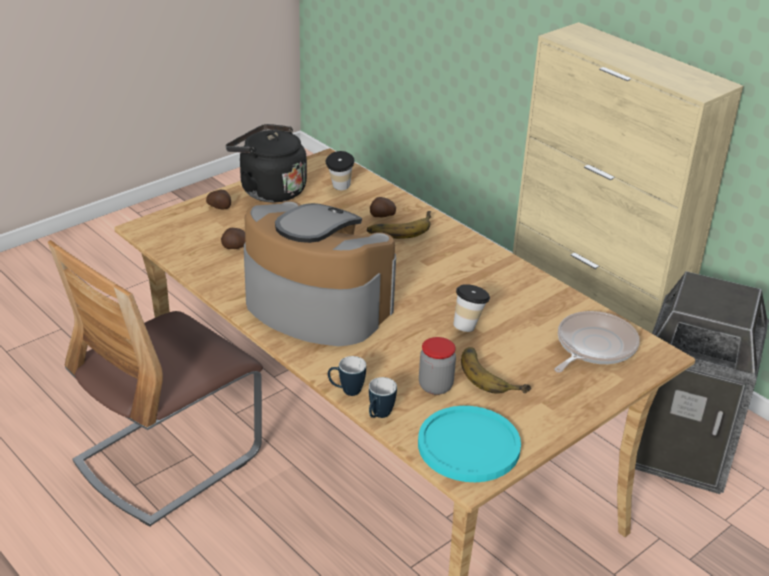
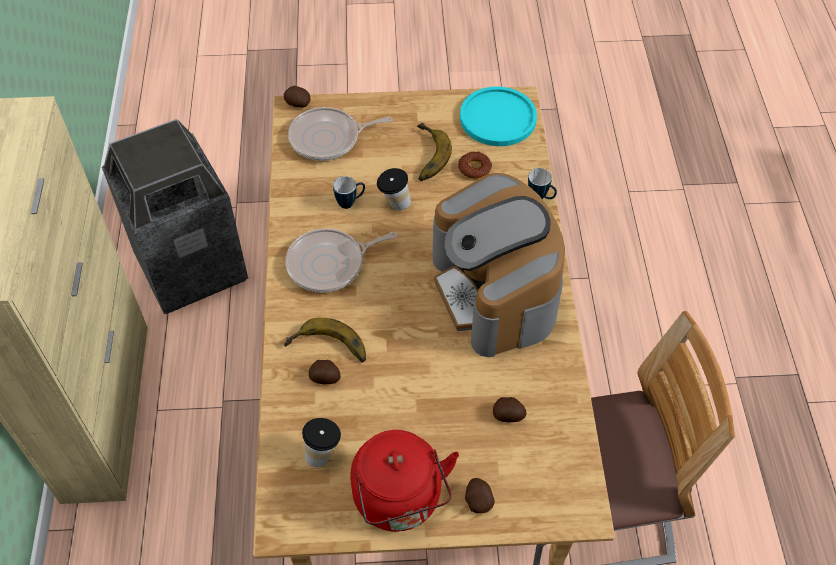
camera: 140 degrees left, 20 degrees up
(269, 190) = (400, 501): black kettle -> red kettle
(378, 416) = (536, 167): mug -> mug (350, 202)
(435, 386) = (474, 168): jar -> donut
(463, 268) = (330, 264): none -> frying pan
(663, 360) = (297, 104): none -> potato

